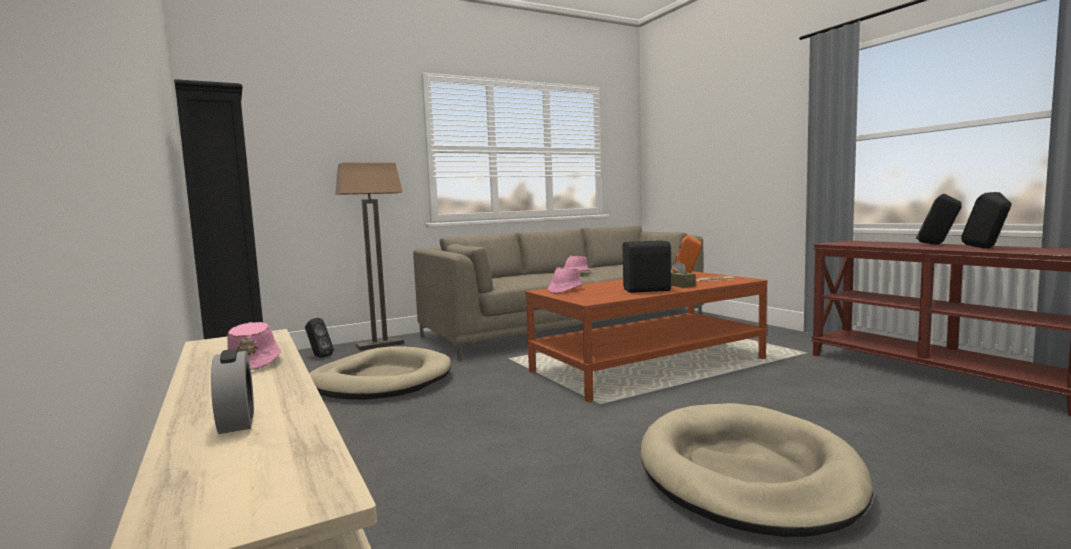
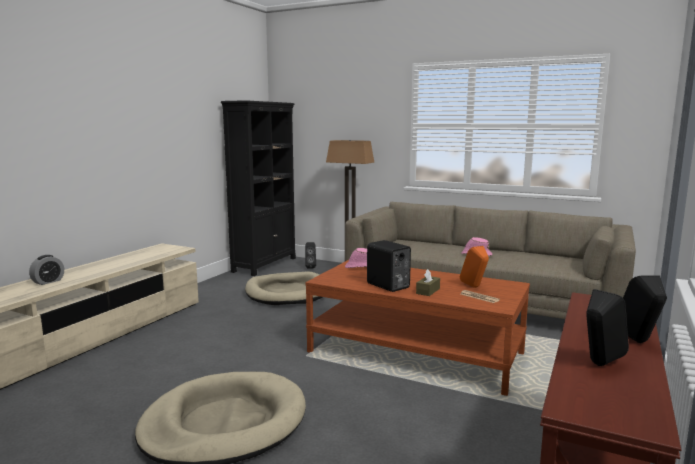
camera: 55 degrees right, 5 degrees up
(255, 363) = (127, 262): pink hat -> none

